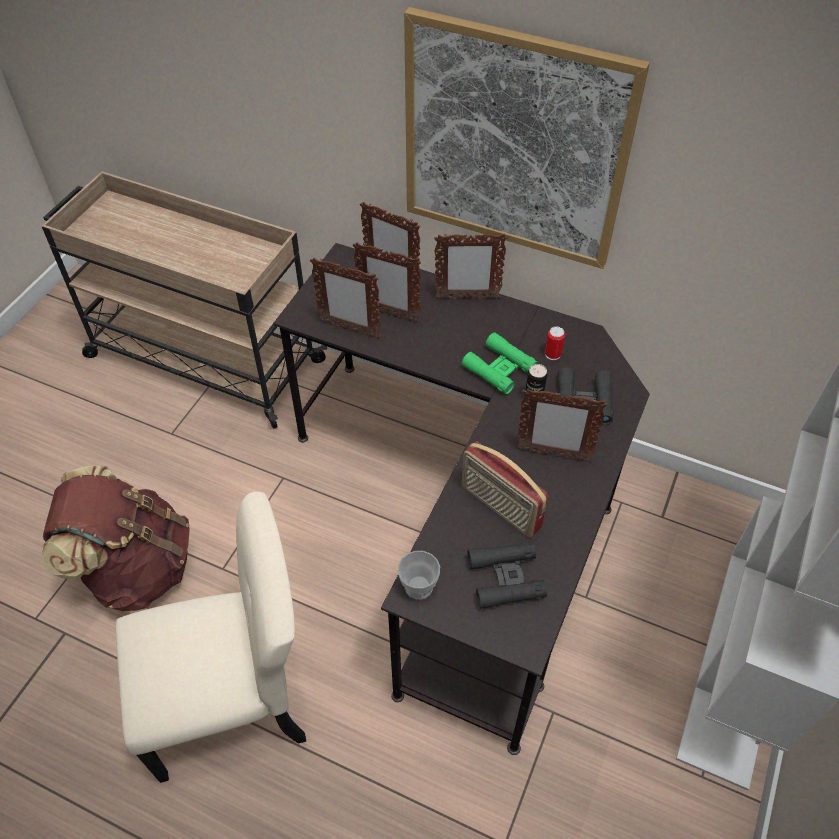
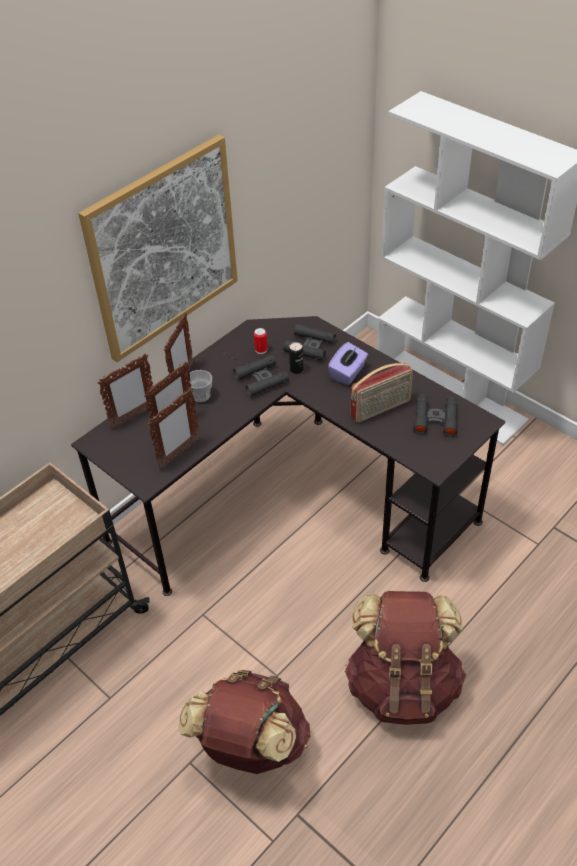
camera: 70 degrees left, 5 degrees down
(234, 704) = (402, 685): beige chair -> brown backpack
(418, 586) = (429, 463): cup -> cup (201, 396)
(499, 368) = (261, 379): green binoculars -> black binoculars
(552, 455) = (348, 373): picture frame -> purple tissue box

